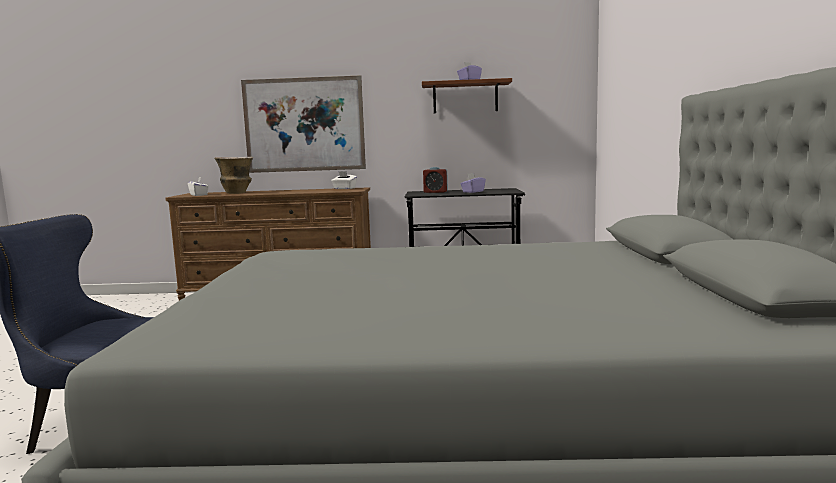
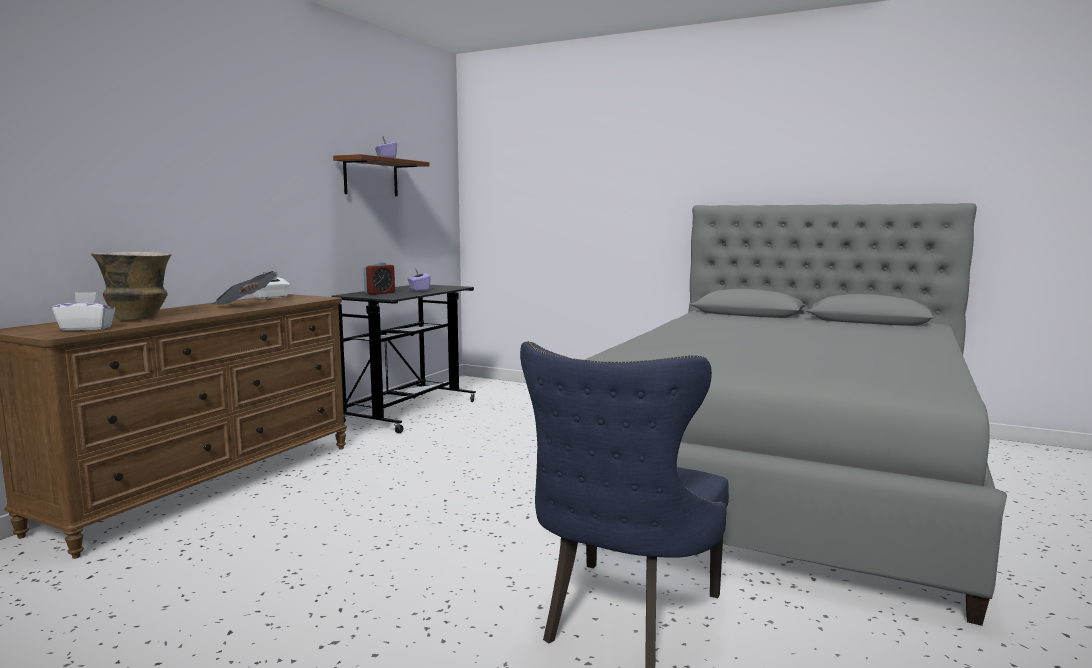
camera: 65 degrees left, 0 degrees up
(301, 191) = (245, 305): none -> newspaper
(304, 125) = (196, 199): picture -> none

